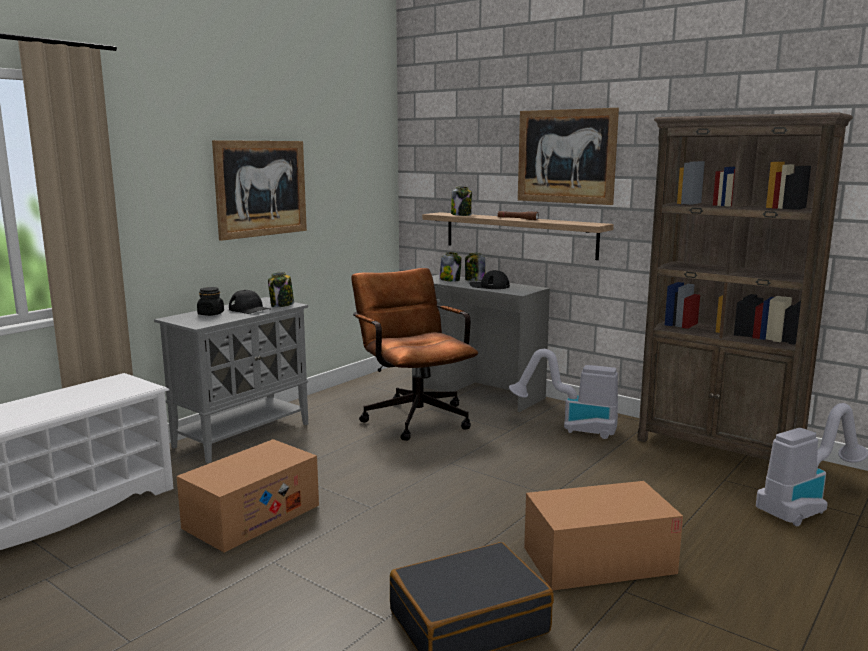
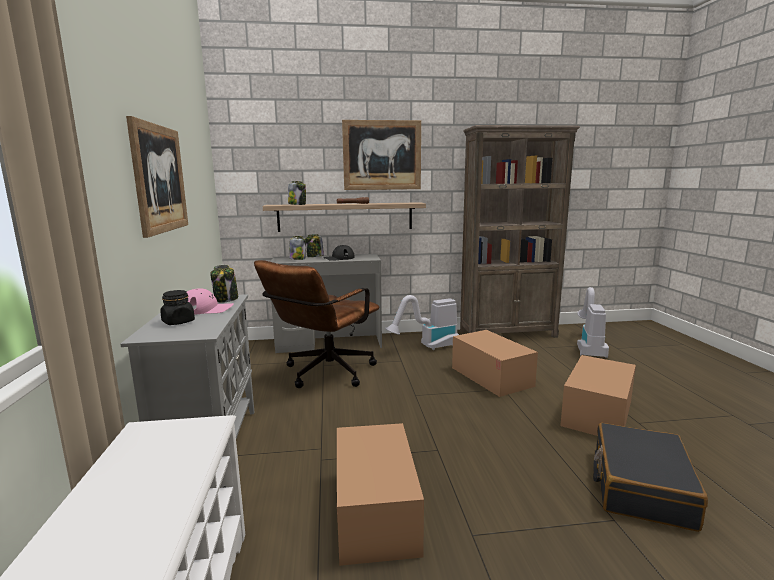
camera: 45 degrees left, 0 degrees up
(250, 309) = (206, 309): black cap -> pink cap
(413, 416) = (323, 374): brown office chair -> brown office chair turned 75 degrees counterclockwise
(568, 480) = (491, 377): none -> cardboard box

